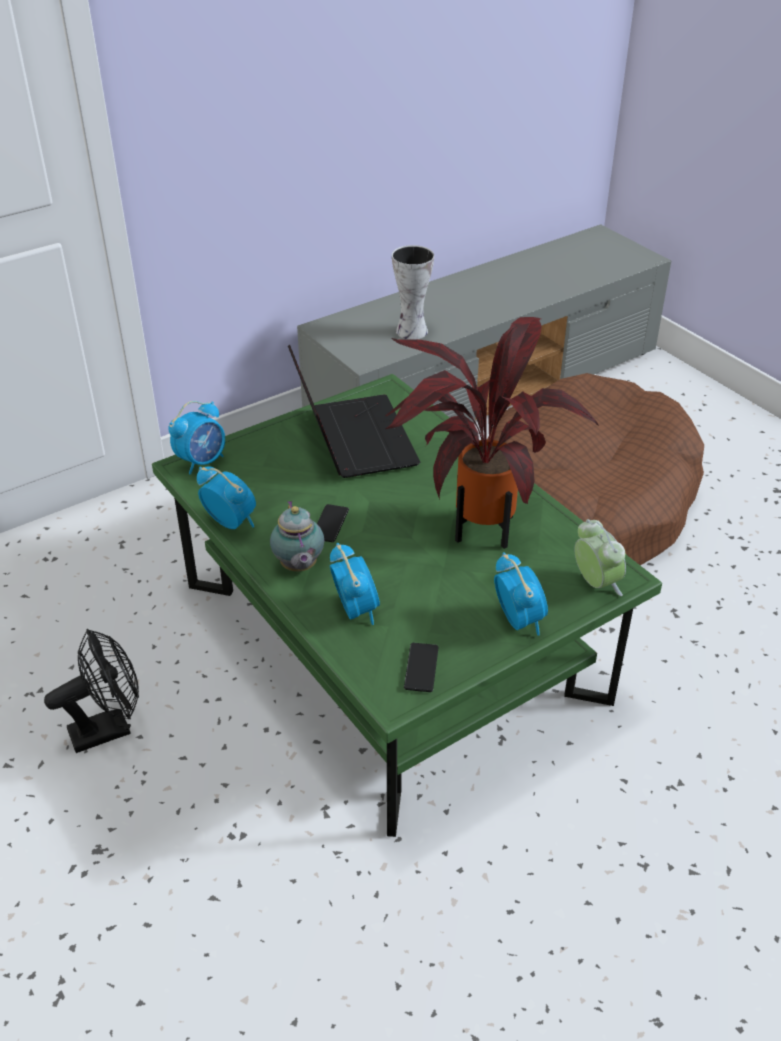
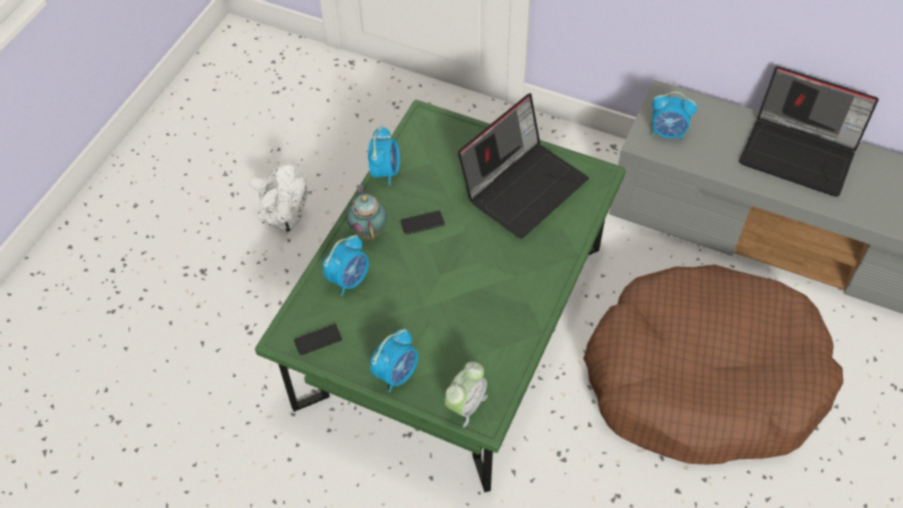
camera: 60 degrees right, 15 degrees up
(109, 728) = (285, 222): black fan -> white fan
(202, 461) = (435, 122): alarm clock -> alarm clock (668, 132)
(298, 567) = (368, 229): teapot -> teapot turned 120 degrees clockwise
(410, 331) = (710, 149): vase -> none
(460, 294) = (800, 153): none -> laptop
(477, 525) = (481, 306): potted plant -> none

